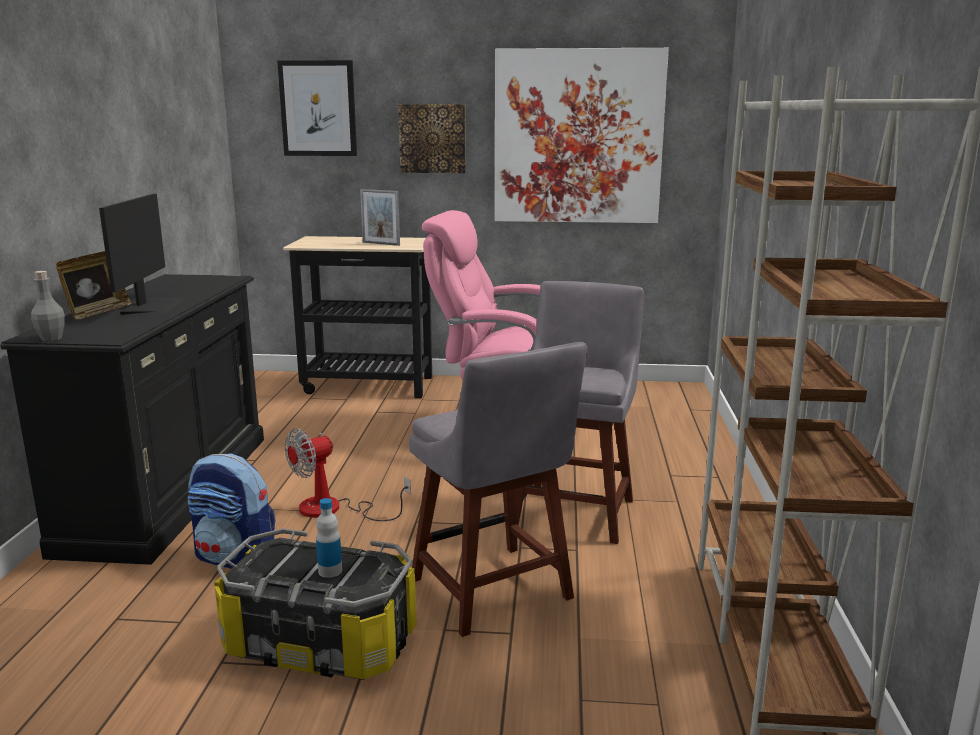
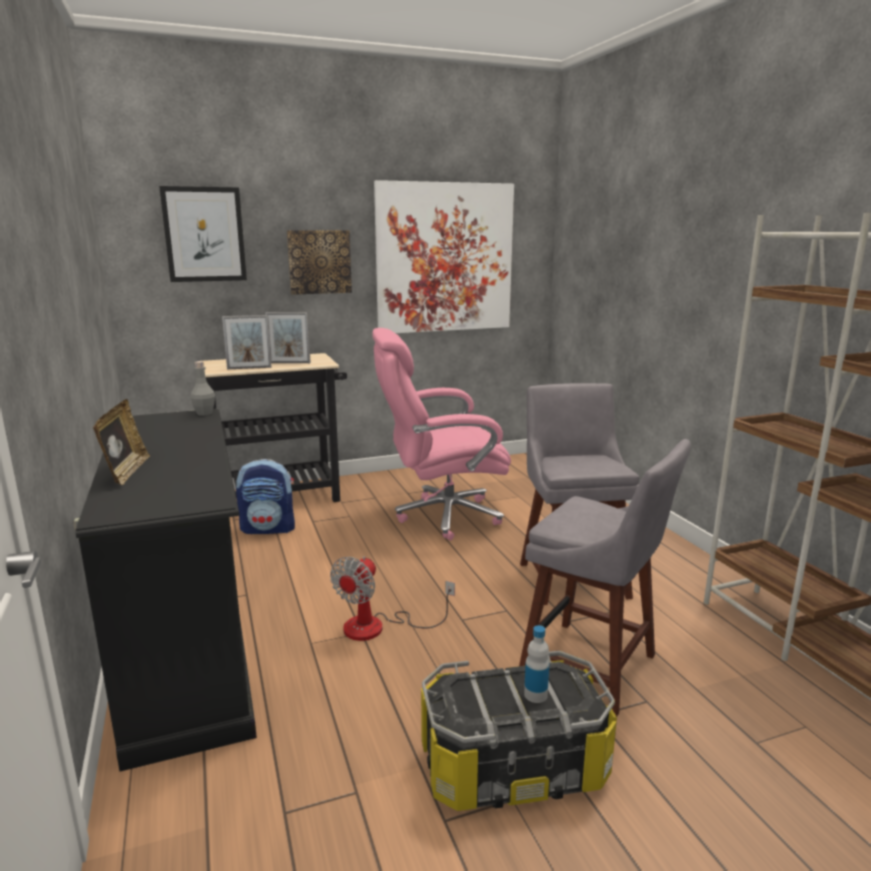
camera: 25 degrees left, 0 degrees up
(51, 338) = (134, 513): grey bottle -> grey bottle (204, 413)
(153, 306) = (179, 456): monitor -> none
(236, 558) = (339, 704): backpack -> backpack (269, 528)
(336, 245) = (249, 368): none -> picture frame

